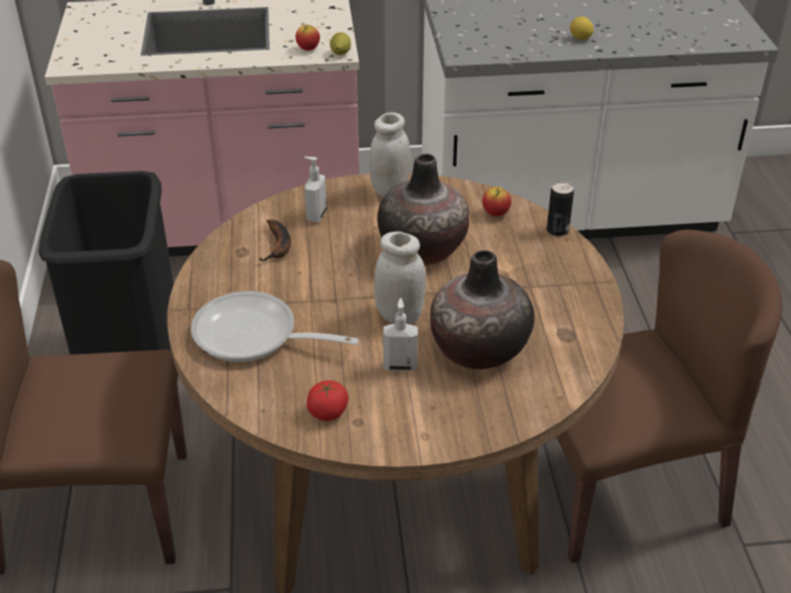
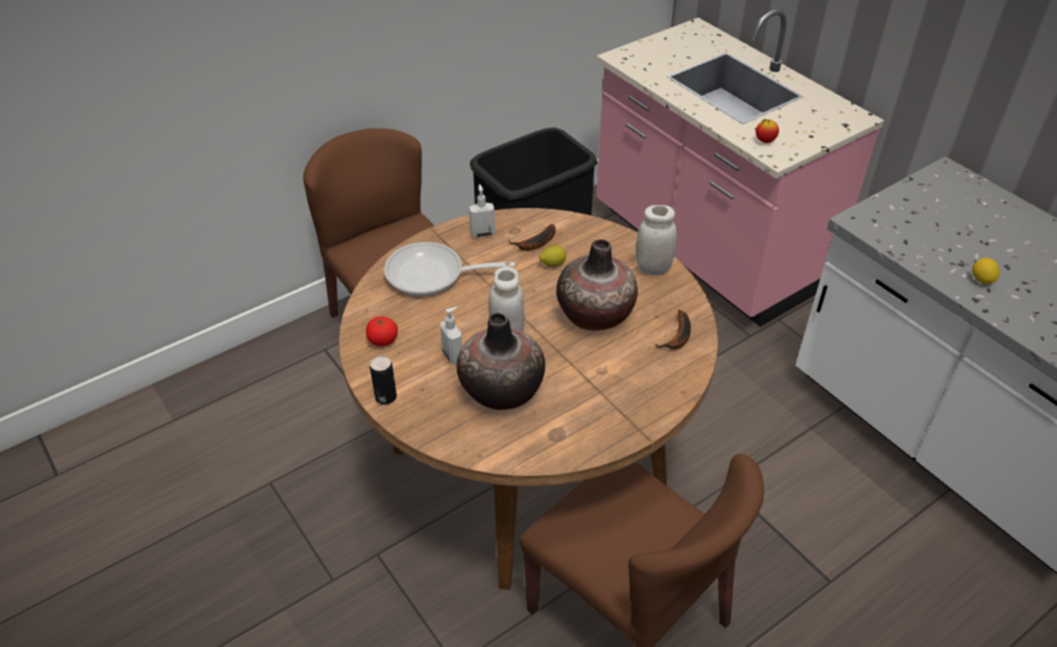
camera: 60 degrees right, 5 degrees up
(254, 336) = (432, 275): frying pan -> frying pan turned 75 degrees counterclockwise
(315, 215) = (586, 245): soap dispenser -> soap dispenser (482, 233)
(340, 53) = (777, 158): lemon -> lemon (552, 264)
(495, 214) = (678, 337): apple -> banana
(557, 230) = (690, 382): can -> can (386, 397)

